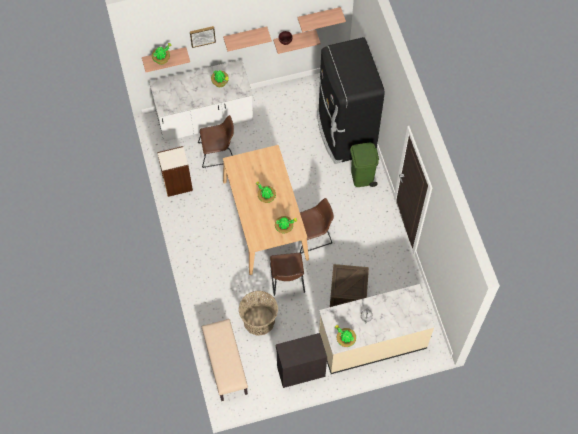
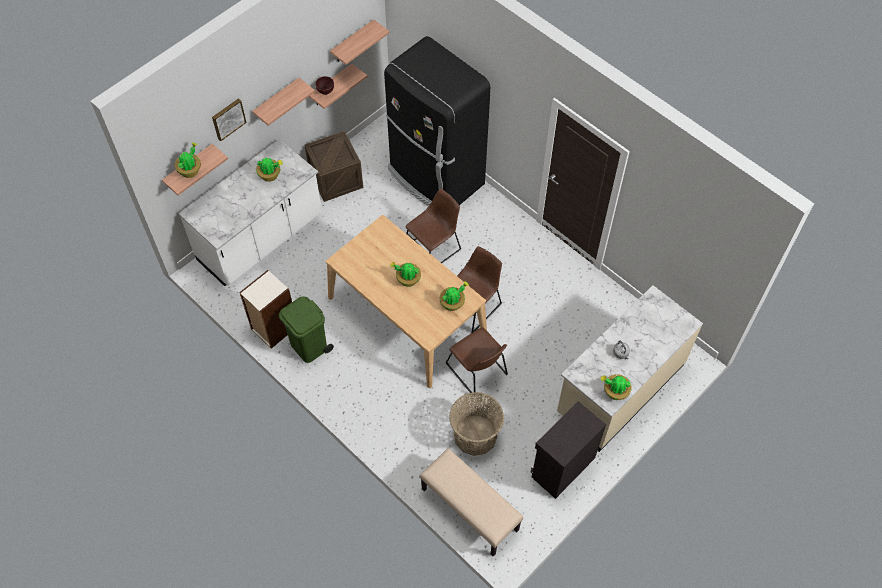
camera: 30 degrees left, 5 degrees down
(218, 152) = (301, 268): brown chair -> brown chair (433, 248)
(348, 295) = (558, 351): crate -> crate (336, 179)
(362, 177) = (486, 215): green trash can -> green trash can (309, 346)

